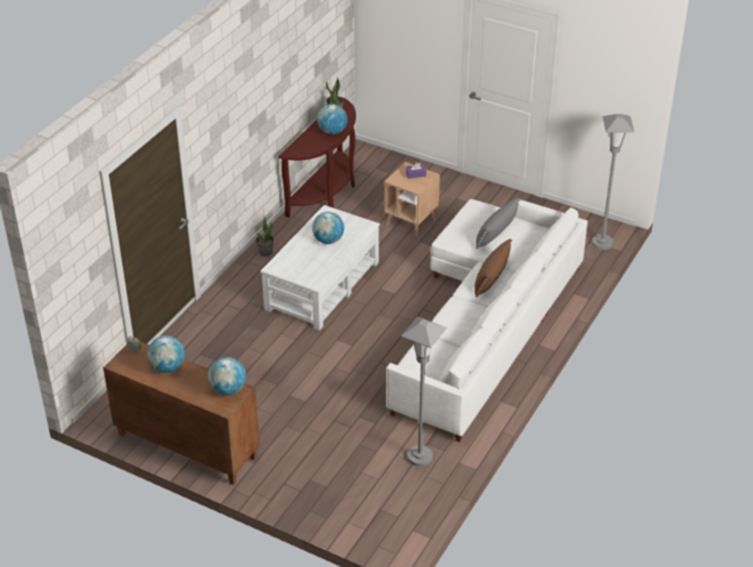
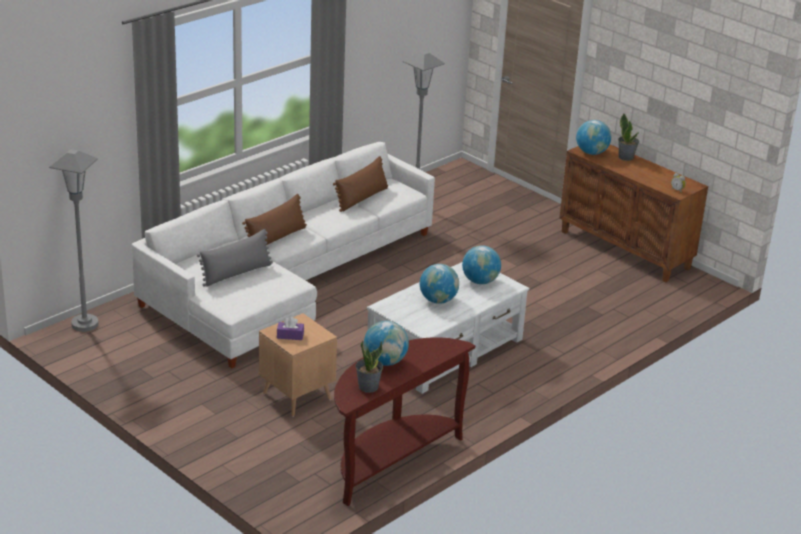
camera: 165 degrees left, 10 degrees down
(167, 367) = (646, 175): globe -> globe (480, 281)
(265, 252) = (502, 399): potted plant -> potted plant (626, 157)
(447, 346) = (362, 198): none -> brown pillow

